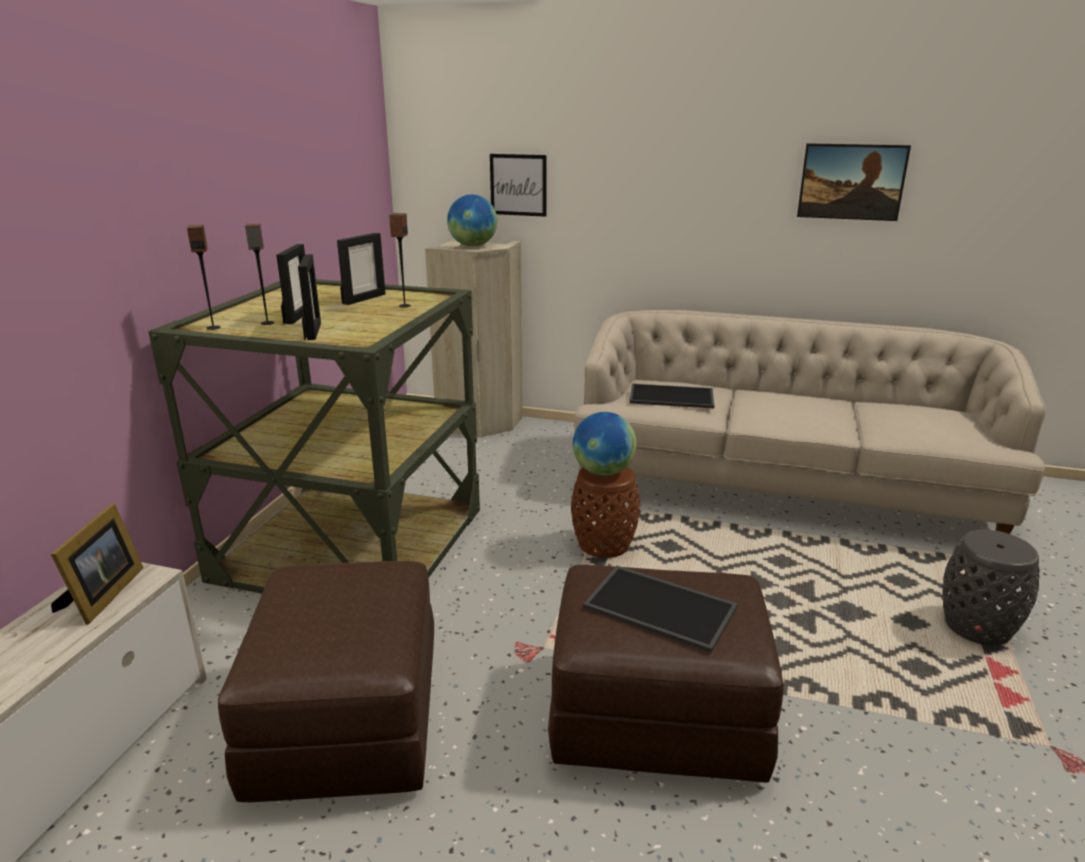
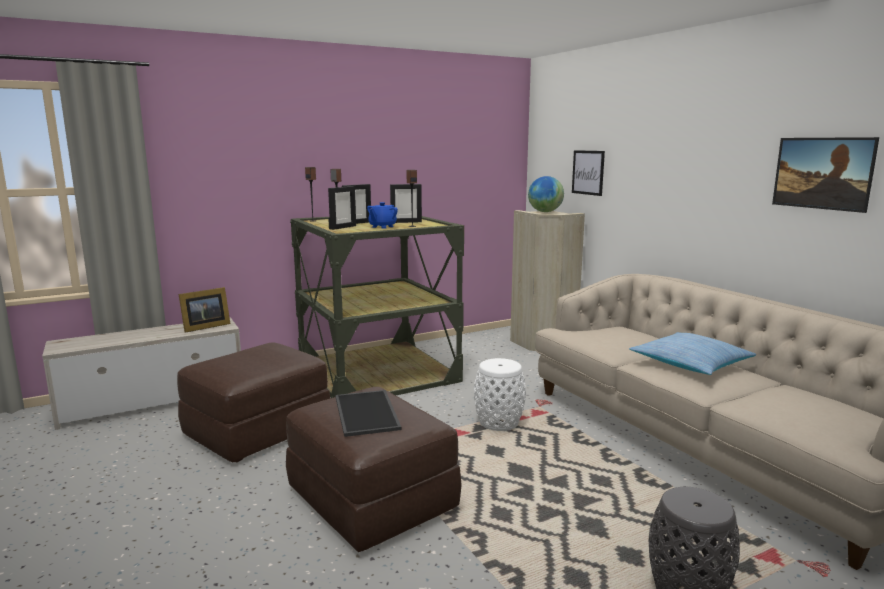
camera: 45 degrees right, 10 degrees down
(368, 316) = (382, 227): none -> blue teapot
(603, 472) = (499, 363): globe -> none
(604, 544) = (499, 422): brown stool -> white stool
(670, 397) = (611, 337): tray -> none
(782, 406) = (690, 364): none -> pillow

